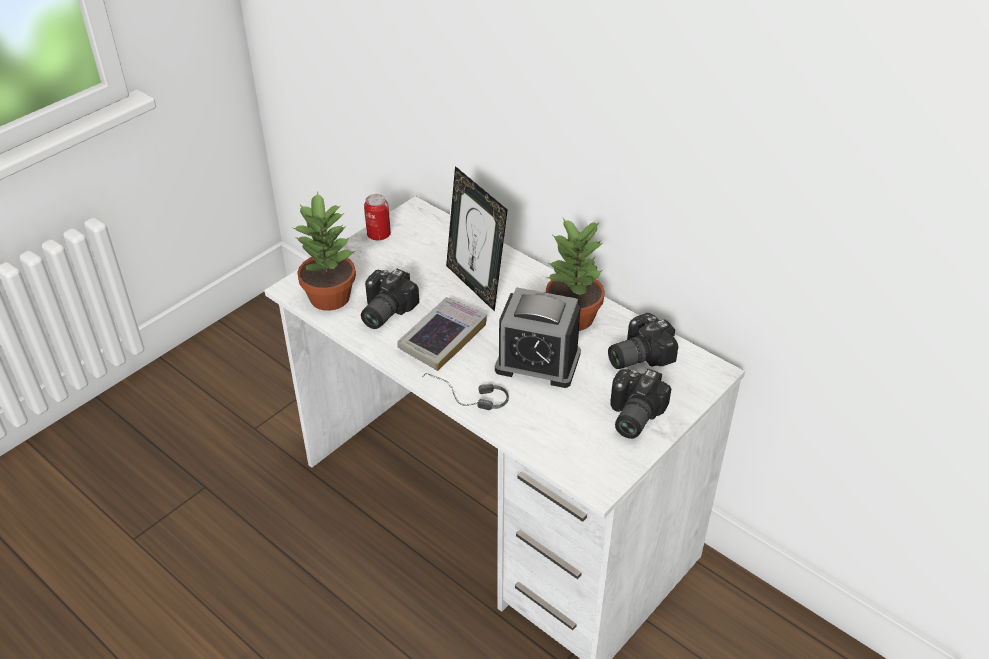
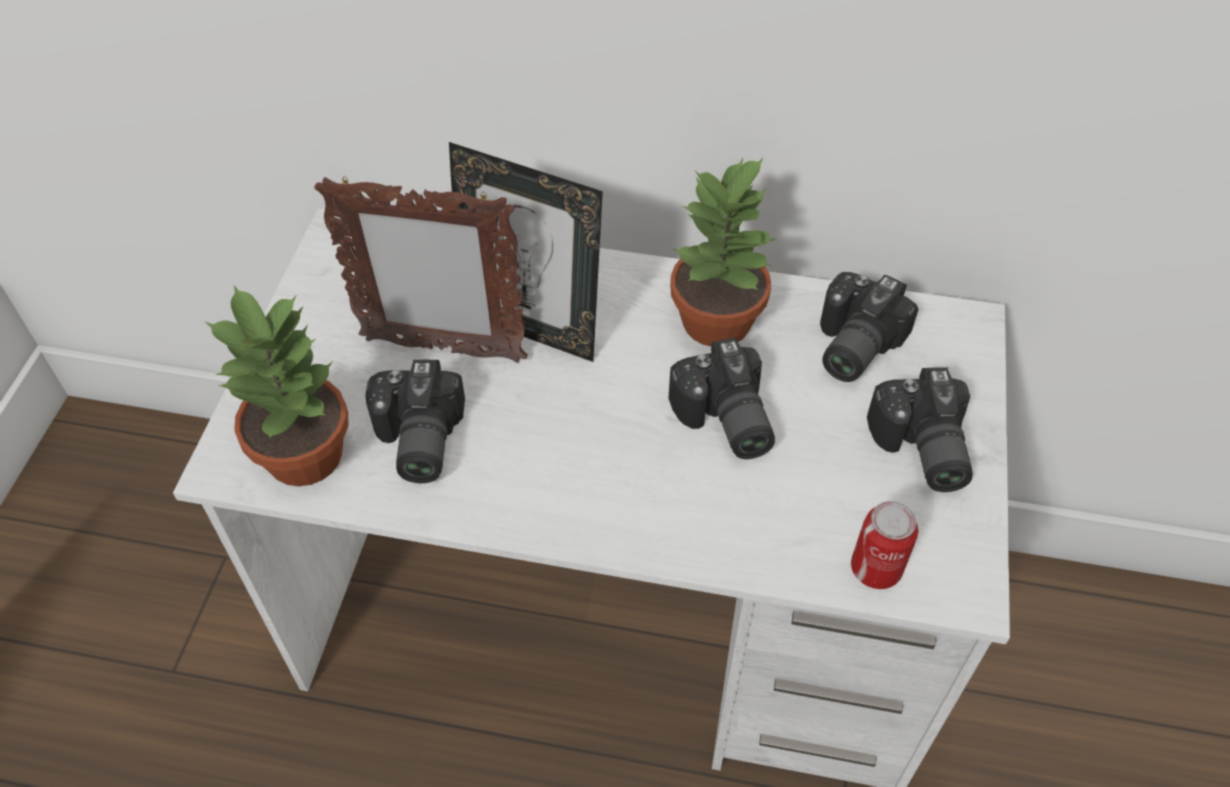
camera: 30 degrees left, 10 degrees up
(378, 235) = (307, 302): can -> can (875, 569)
(425, 278) = (442, 349): none -> picture frame
(442, 338) = (548, 446): book -> none
(465, 399) = (665, 542): headphones -> none
(537, 362) = (723, 421): alarm clock -> camera

